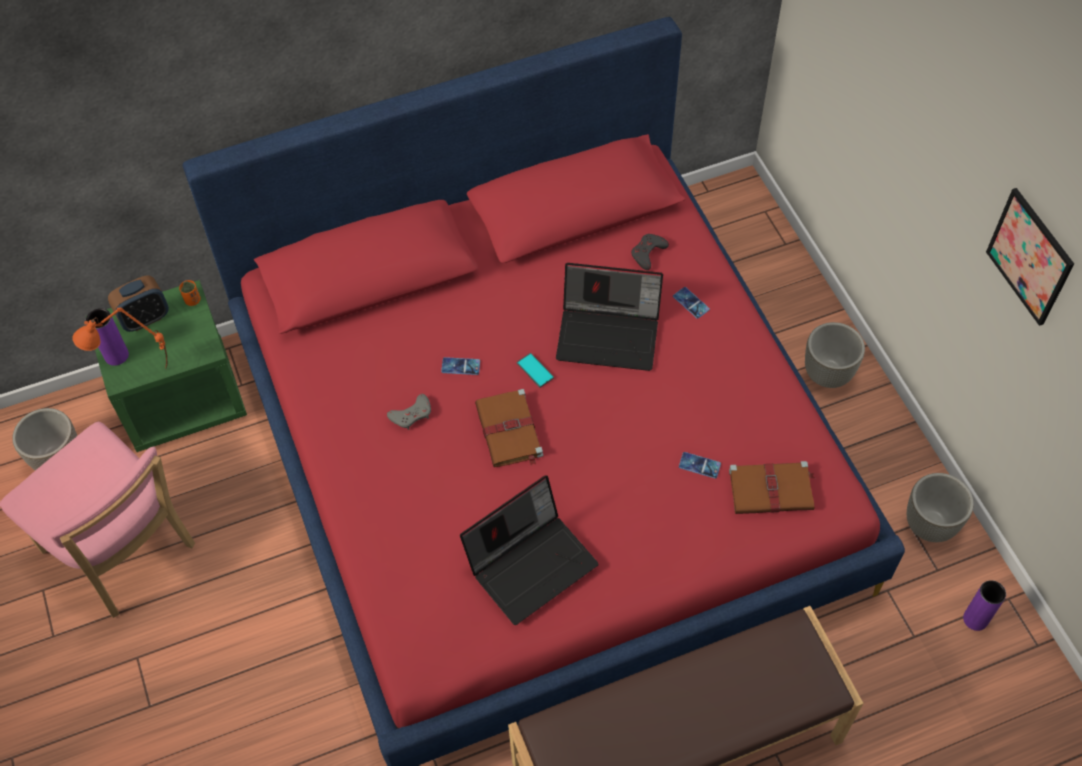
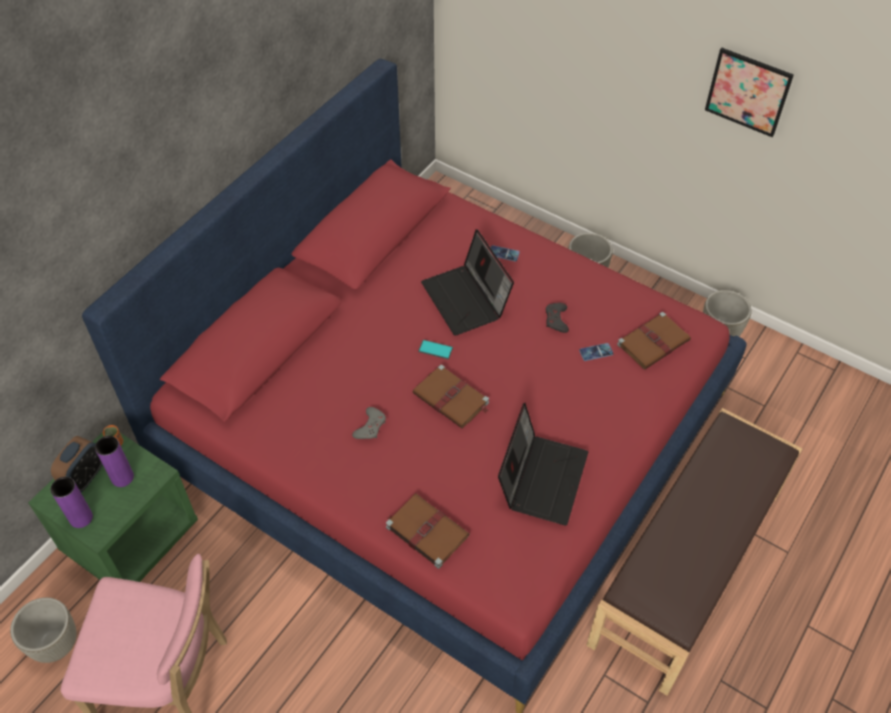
camera: 35 degrees left, 5 degrees down
(139, 382) = (117, 527): orange table lamp -> none
(382, 548) = (426, 530): none -> brown book
(460, 366) = (379, 375): phone -> none
(609, 334) = (467, 300): laptop -> laptop turned 90 degrees clockwise
(648, 253) = (449, 236): grey game controller -> grey game controller (556, 320)
(975, 619) = (789, 375): purple vase -> purple vase (122, 477)

